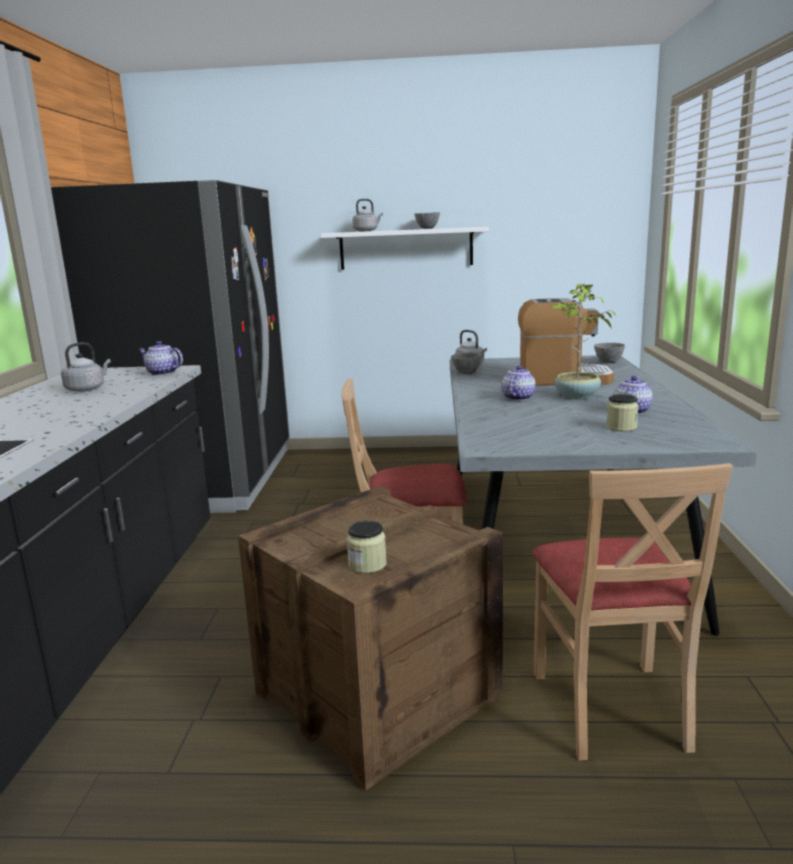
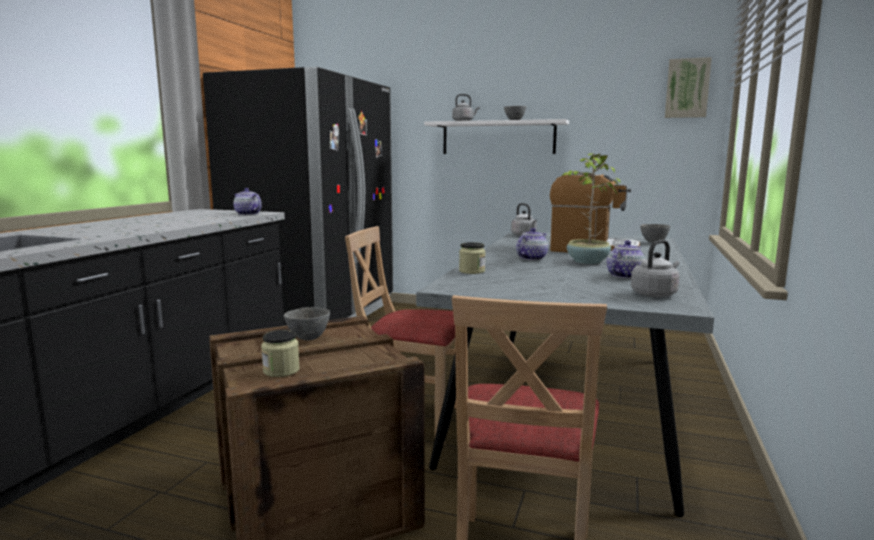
camera: 15 degrees right, 5 degrees down
(87, 389) = (179, 218): grey kettle -> grey kettle (655, 294)
(467, 373) = (512, 240): grey bowl -> grey bowl (308, 338)
(609, 189) = (687, 88): none -> picture
(621, 427) = (597, 286): jar -> jar (472, 271)

